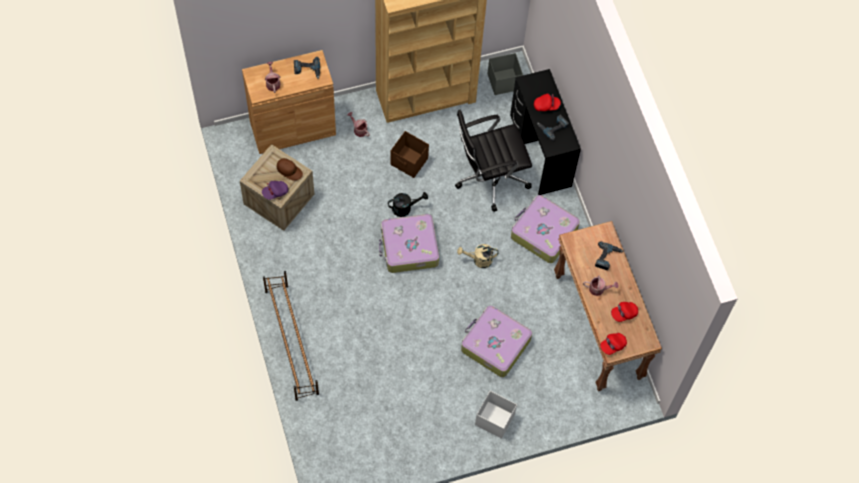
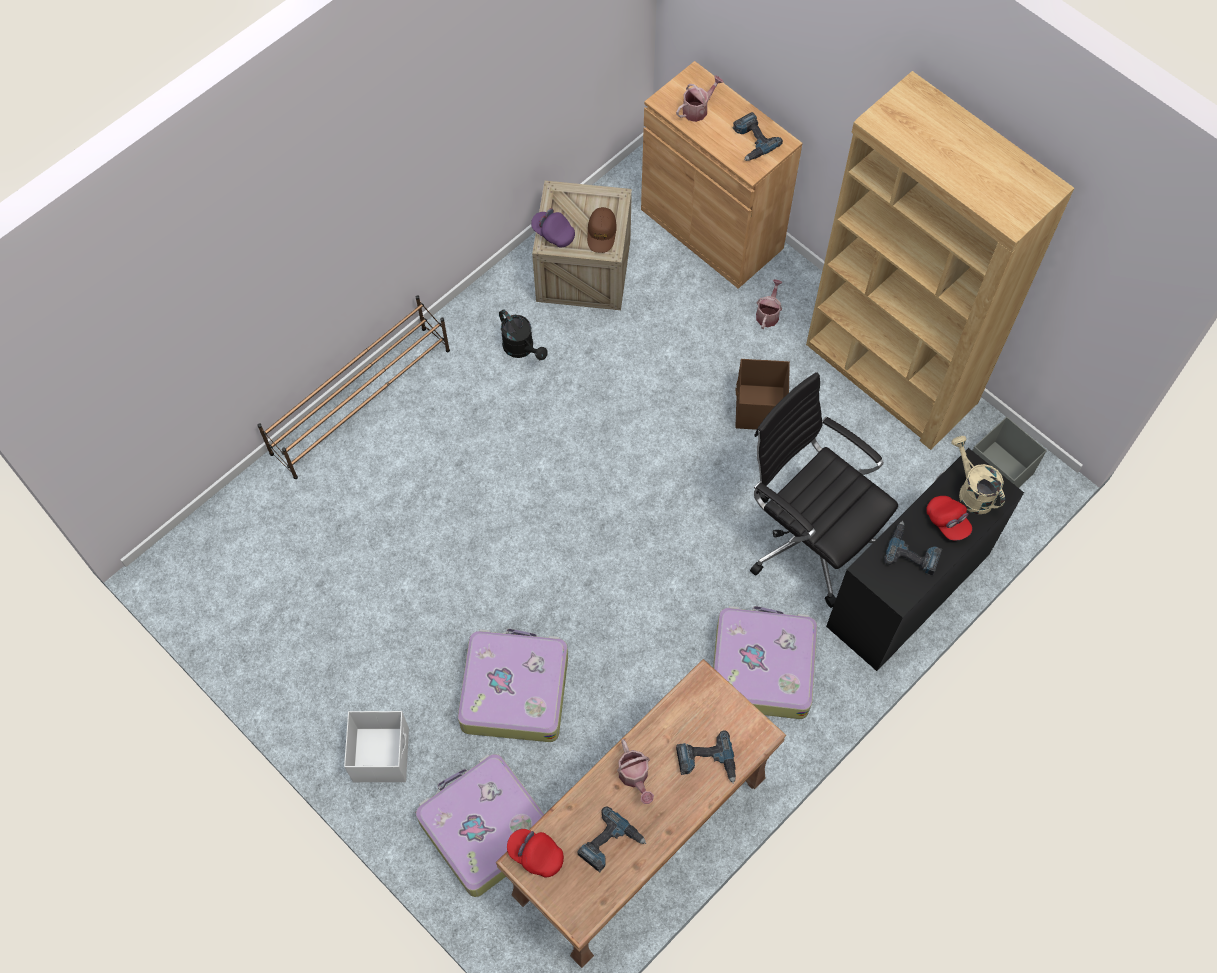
camera: 65 degrees right, 0 degrees up
(405, 208) = (675, 442): black watering can -> black watering can (522, 349)
(409, 248) = (610, 481): suitcase -> suitcase (484, 828)
(479, 260) = (650, 593): beige watering can -> beige watering can (972, 491)
(623, 314) = (610, 844): red cap -> power drill

